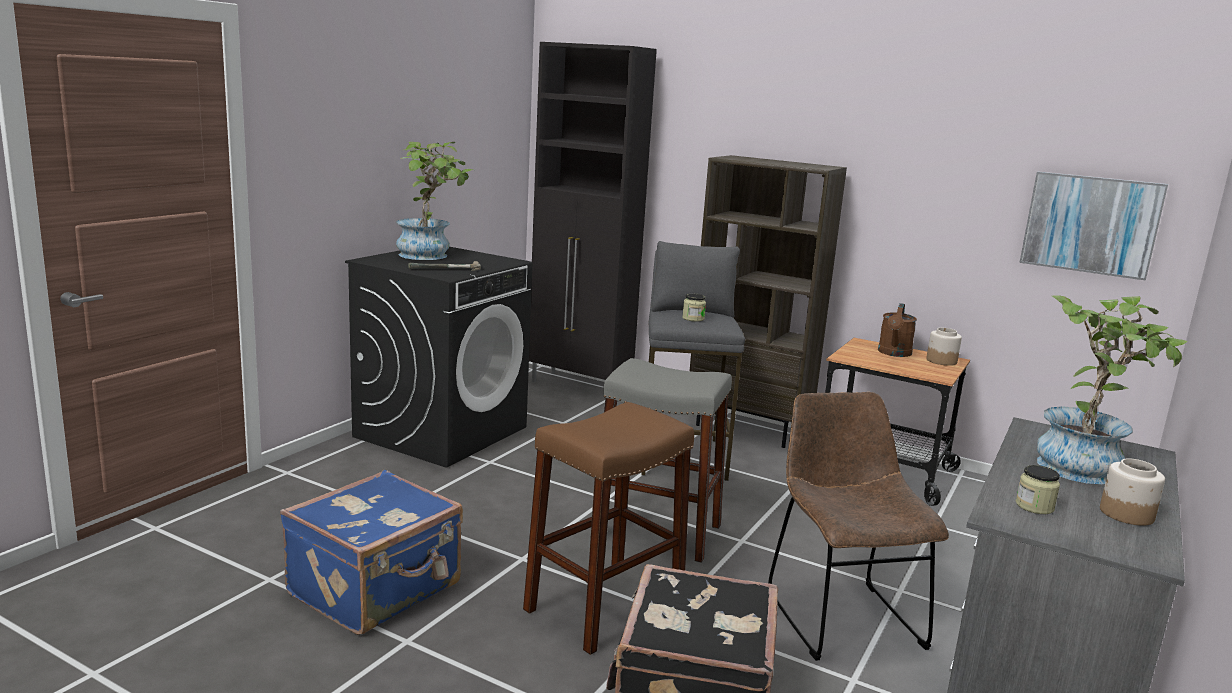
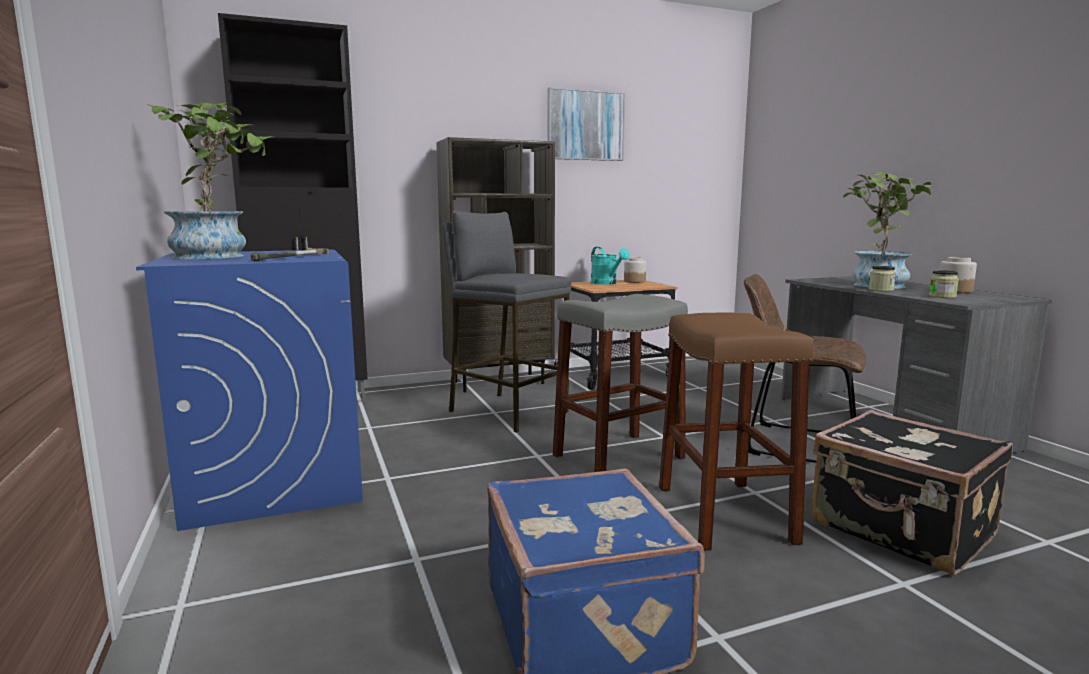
camera: 50 degrees left, 5 degrees down
(441, 431) = (275, 479): black washing machine -> blue washing machine
(693, 318) = (516, 274): jar -> jar (881, 290)
(894, 353) = (607, 283): brown watering can -> turquoise watering can
(1090, 224) = (688, 173): picture -> picture (585, 125)

